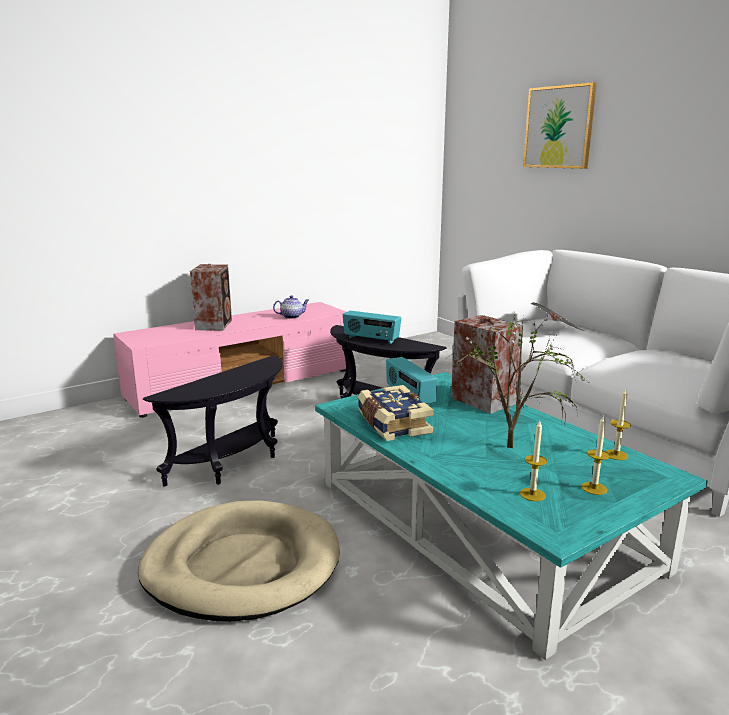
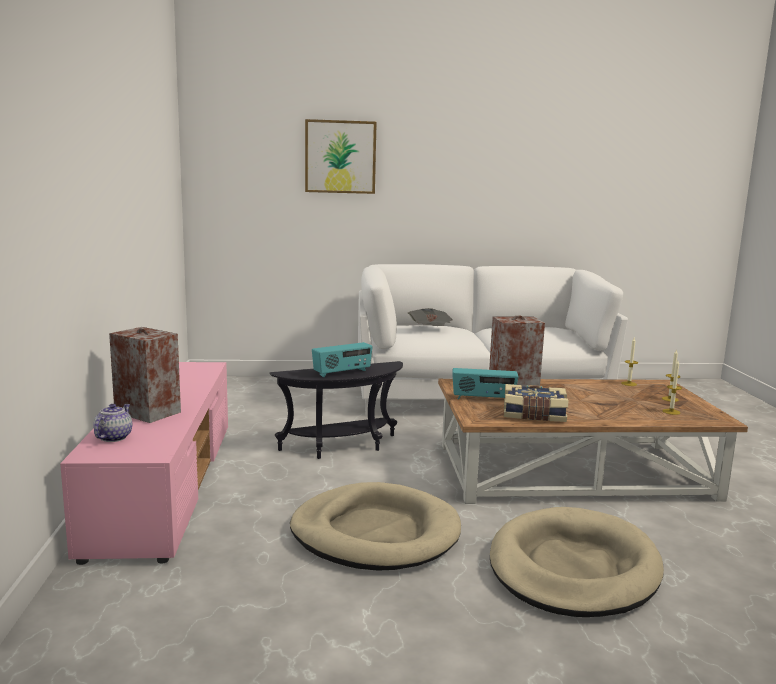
camera: 60 degrees left, 5 degrees down
(233, 463) = (375, 533): black side table -> beige dog bed
(292, 316) = (191, 380): teapot -> teapot (114, 437)
(483, 524) = (573, 471): turquoise coffee table -> brown coffee table
(512, 449) = (604, 399): potted plant -> none

